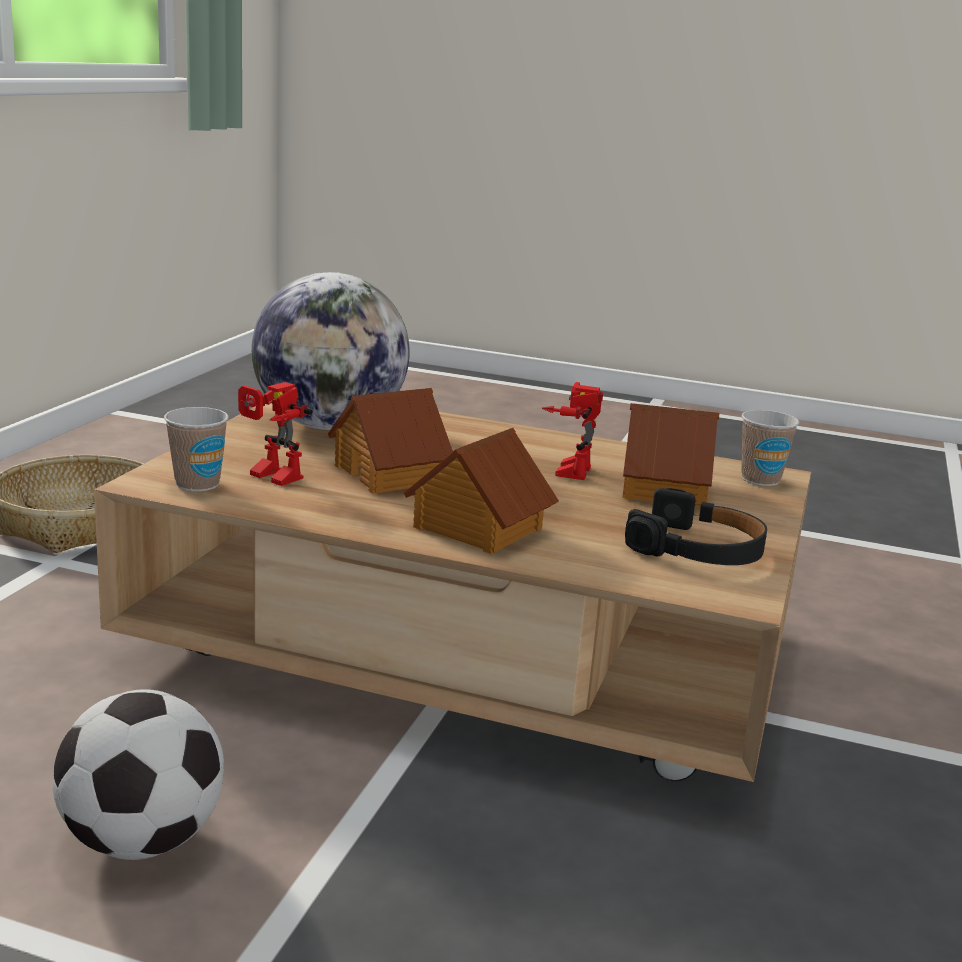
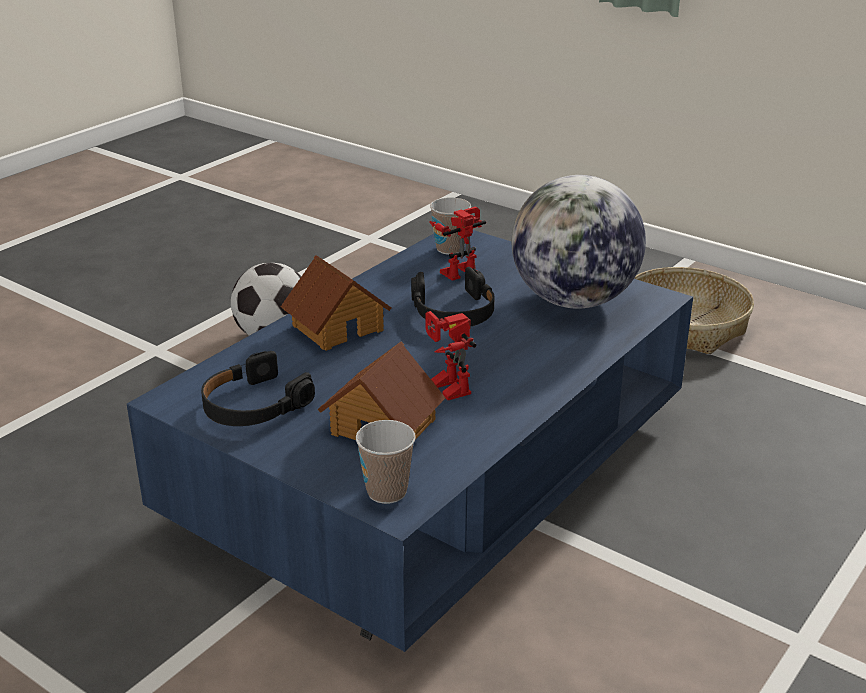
camera: 110 degrees right, 10 degrees up
(391, 473) = (453, 311): toy house -> black headphones
(469, 645) = (432, 469): brown coffee table -> blue coffee table
(567, 469) = (444, 388): toy robot -> toy robot turned 150 degrees counterclockwise

